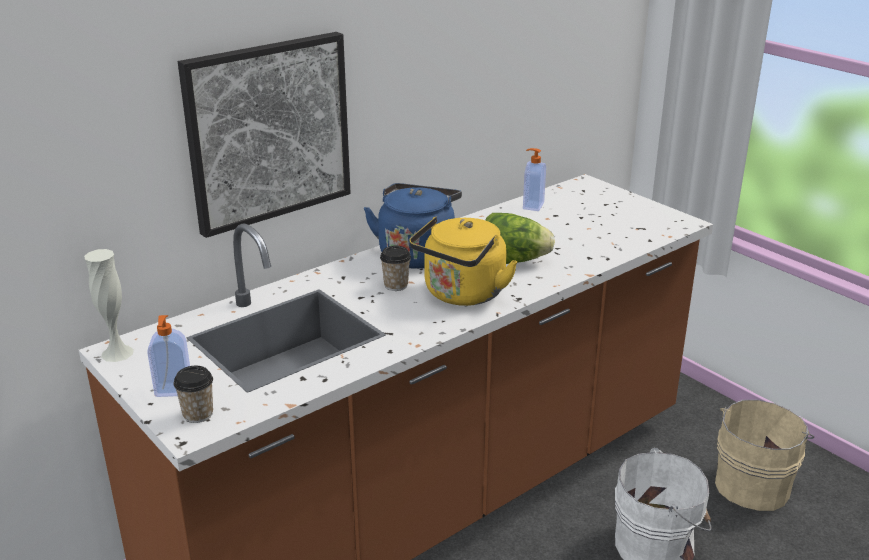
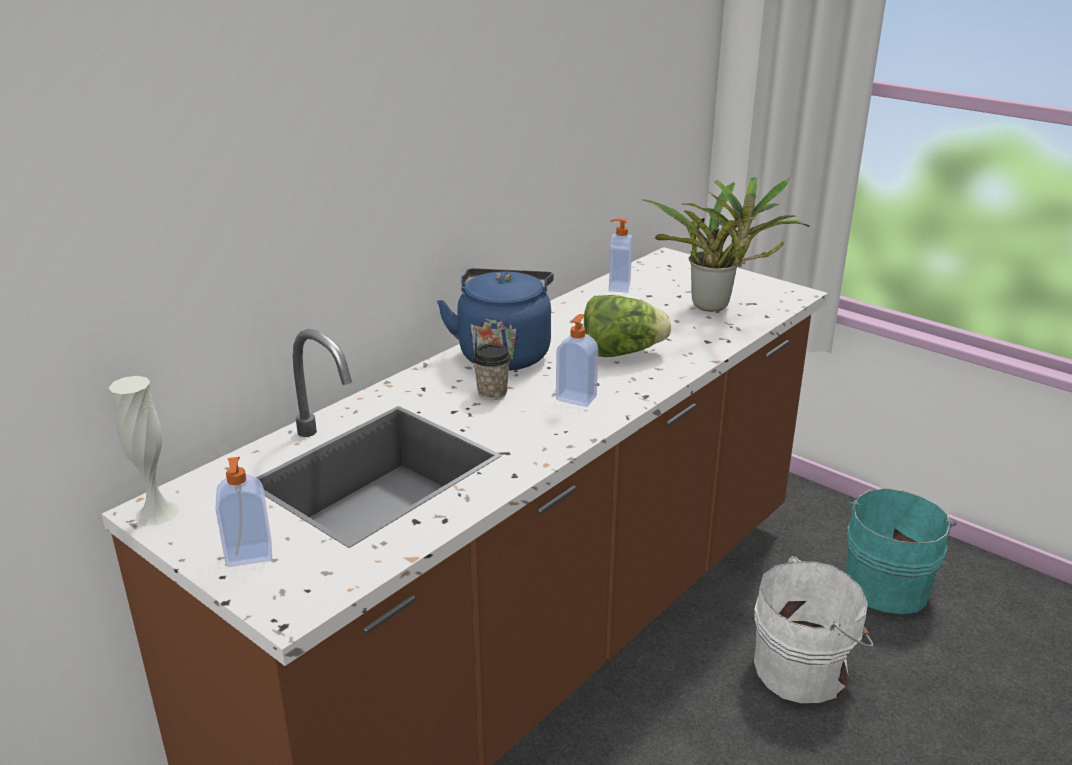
camera: 10 degrees left, 0 degrees up
(198, 414) = (292, 584): cup -> none
(268, 131) = (324, 210): picture -> none
(462, 295) = (576, 397): yellow kettle -> soap dispenser
(609, 229) = (716, 306): none -> potted plant
(753, 484) = (887, 584): beige bucket -> turquoise bucket

